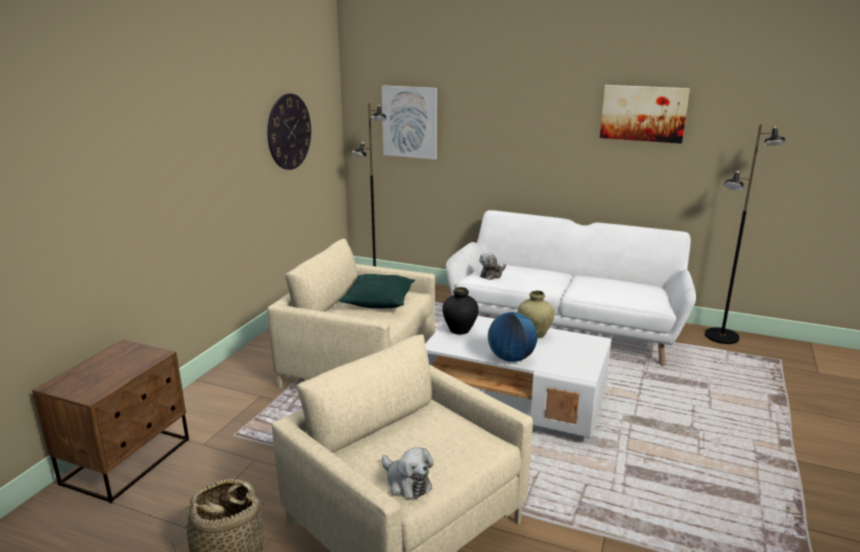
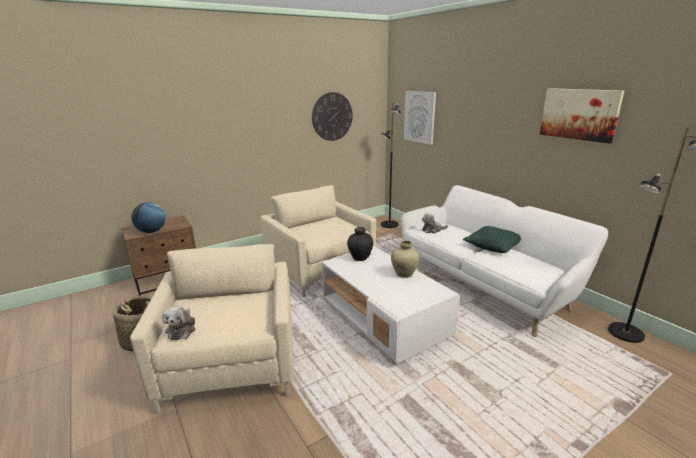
camera: 35 degrees right, 0 degrees up
(379, 301) = (329, 227): green pillow -> green pillow (493, 246)
(511, 358) = (365, 284): globe -> globe (151, 231)

